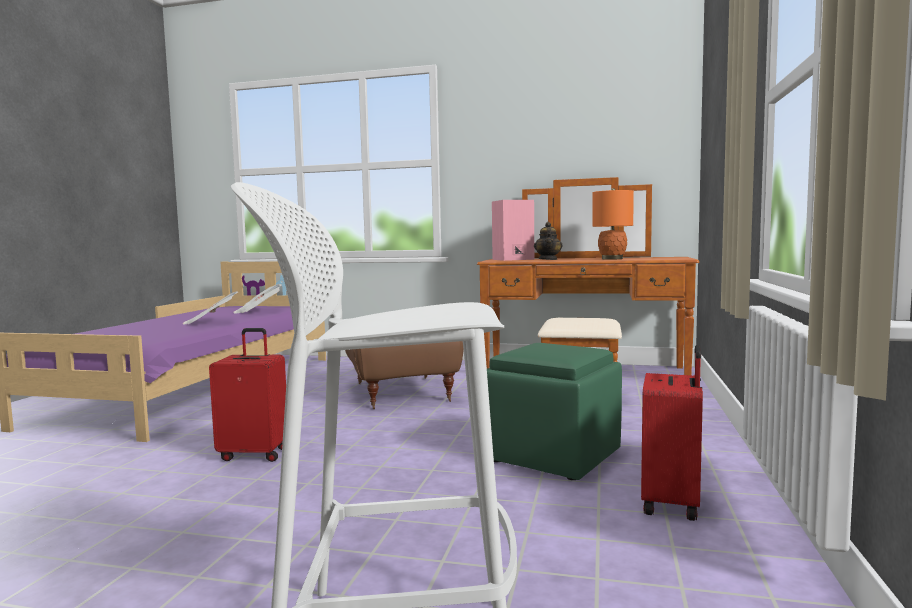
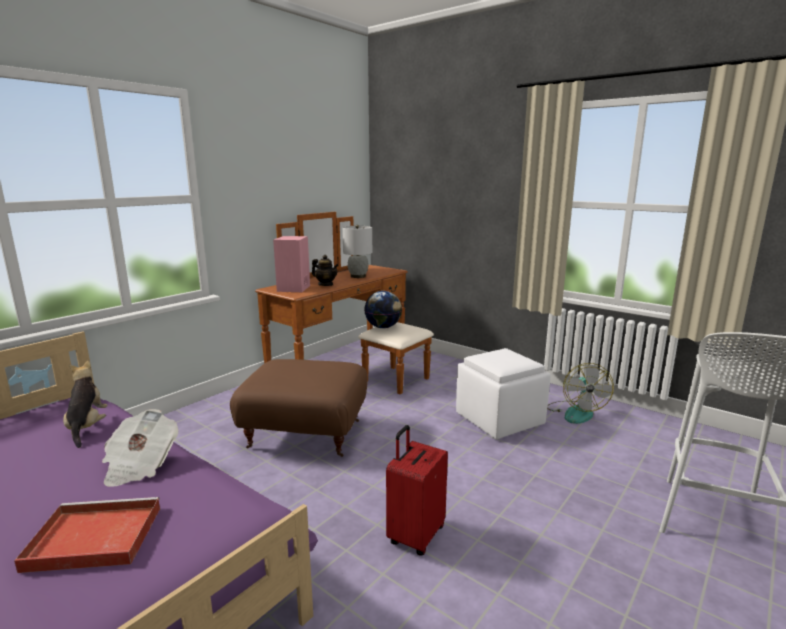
camera: 65 degrees left, 10 degrees up
(127, 330) = (92, 538): none -> red tray
(258, 311) = (87, 426): newspaper -> plush toy
(554, 456) = (499, 419): green ottoman -> white ottoman
(573, 317) = (383, 327): none -> globe
(612, 259) = (358, 276): orange table lamp -> white table lamp
(672, 503) = (575, 412): red suitcase -> fan

